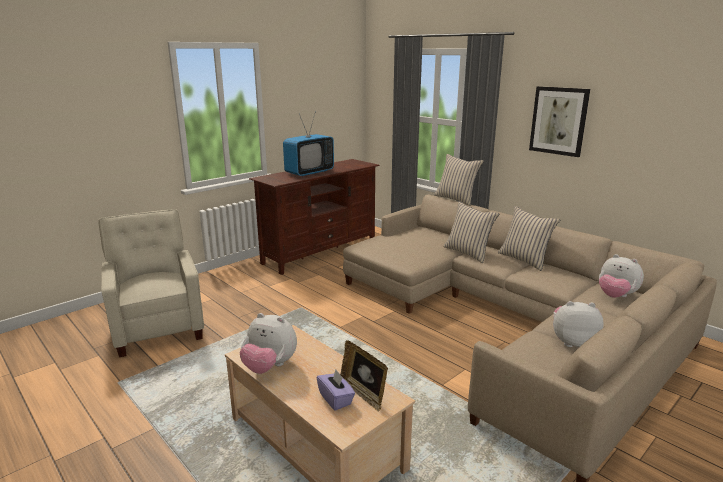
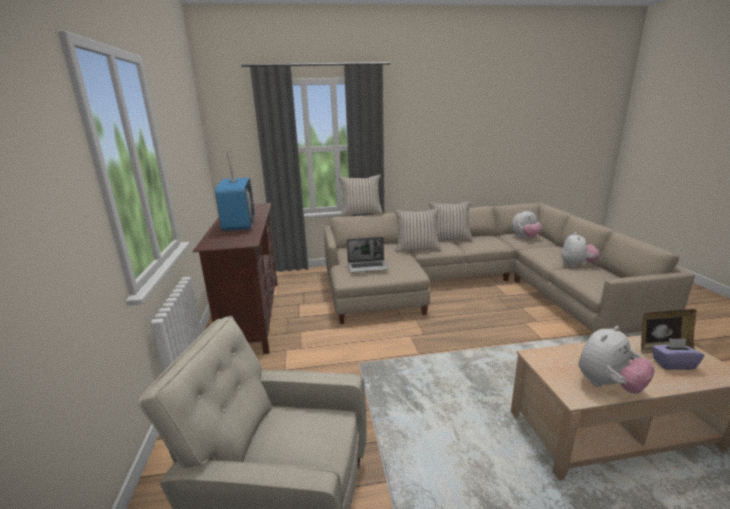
camera: 55 degrees left, 0 degrees up
(389, 245) = (368, 267): none -> laptop
(558, 121) = (427, 133): picture -> none
(572, 342) = (577, 265): plush toy -> plush toy turned 150 degrees clockwise

